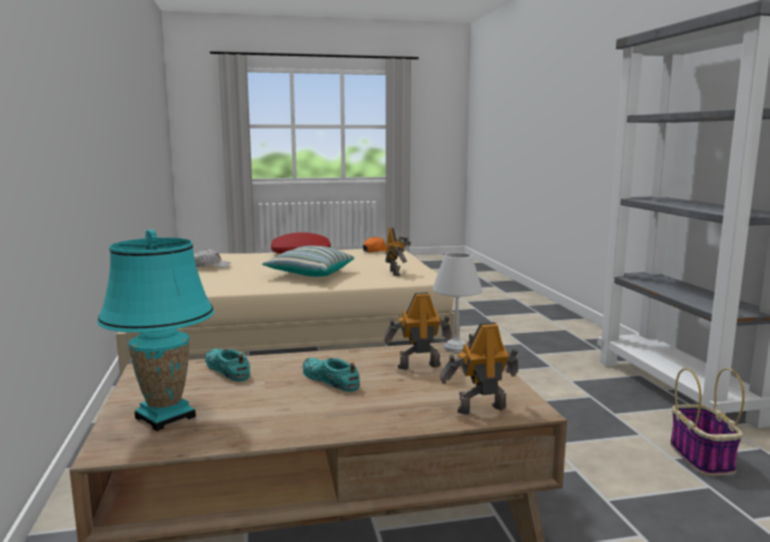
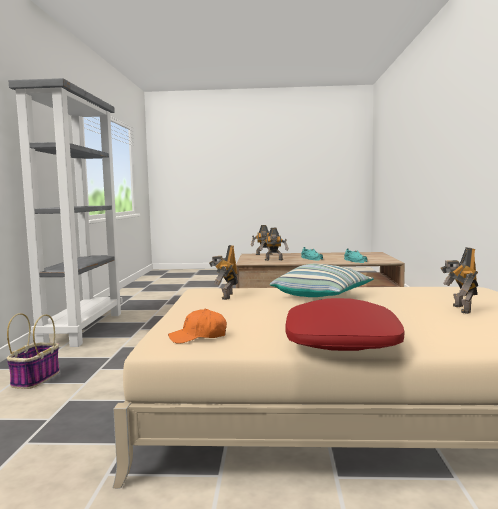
camera: 165 degrees left, 5 degrees down
(165, 417) = (367, 255): turquoise table lamp -> none
(211, 266) = (459, 309): white cap -> toy robot
(455, 348) = (251, 263): white table lamp -> none
(702, 458) = (147, 309): basket -> basket (36, 378)

